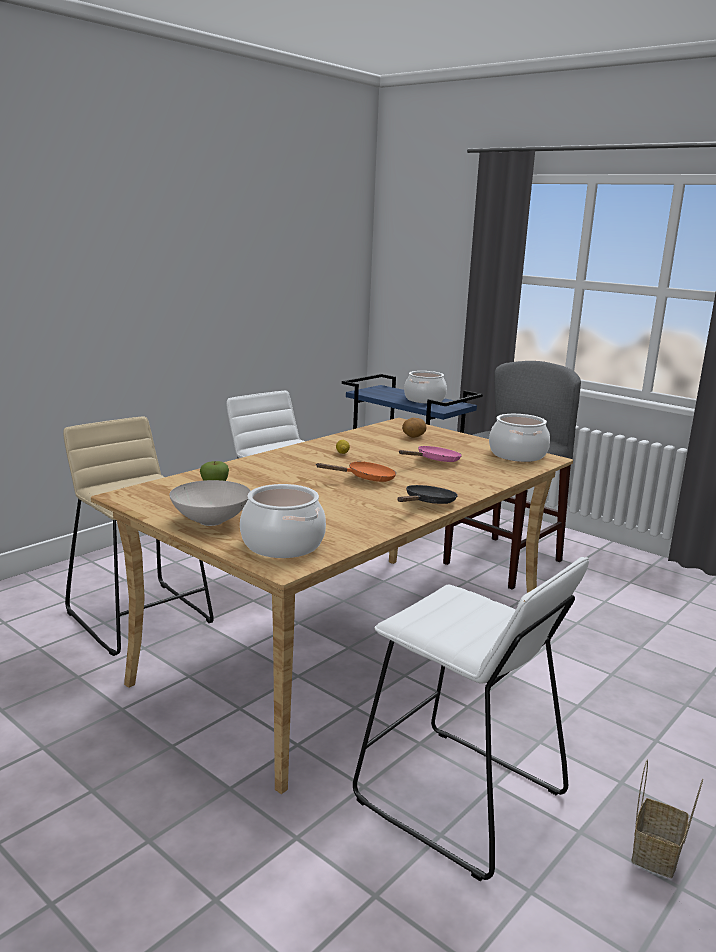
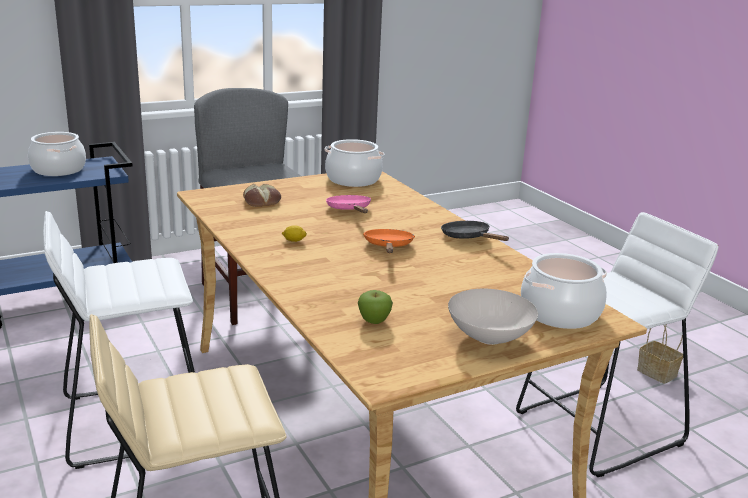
camera: 70 degrees left, 5 degrees up
(413, 437) = (262, 201): potato -> bread

